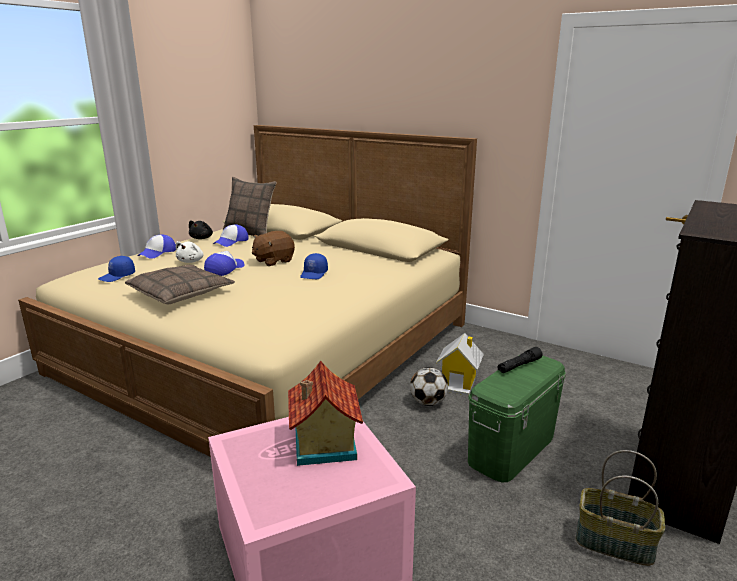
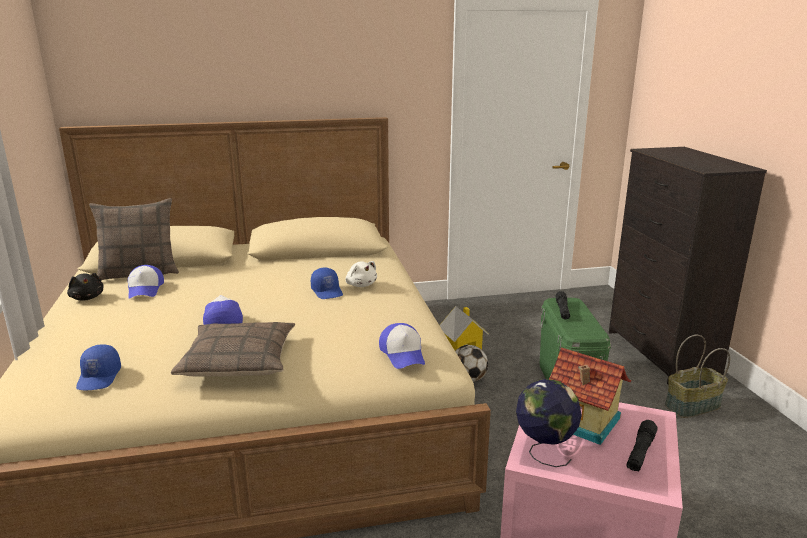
camera: 45 degrees left, 0 degrees up
(158, 253) = (76, 333): cap -> cap (403, 354)
(191, 261) = (155, 326): white plush toy -> white plush toy (361, 285)
(251, 444) = (544, 452): none -> globe
(273, 261) = (253, 293): brown plush toy -> none
(311, 490) = (640, 452): none -> black flashlight

